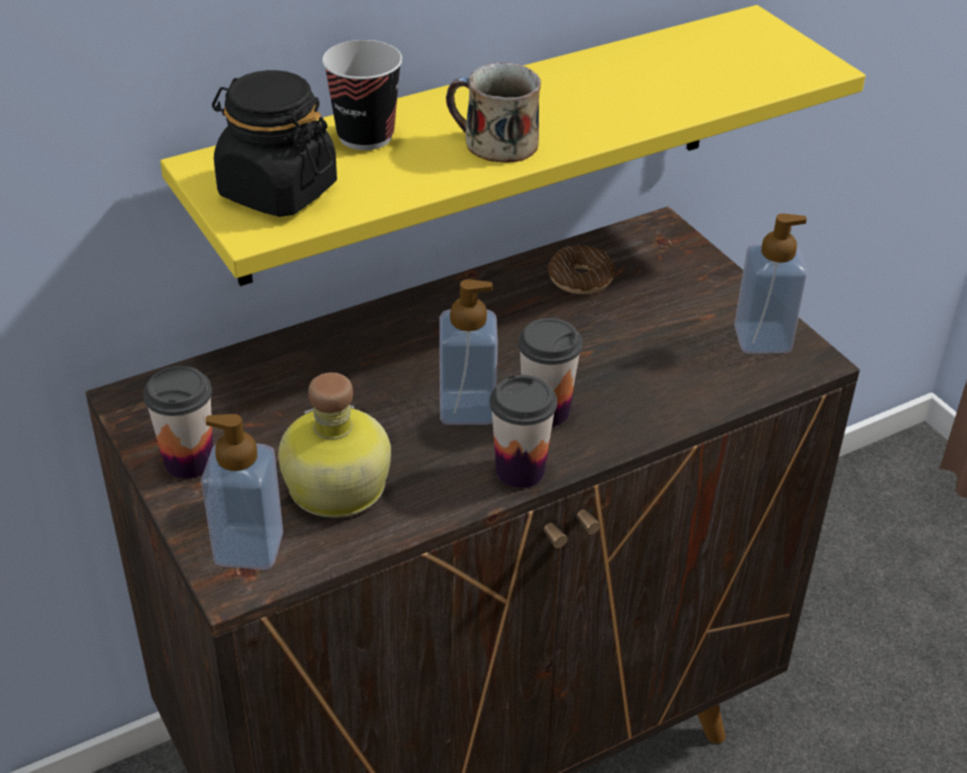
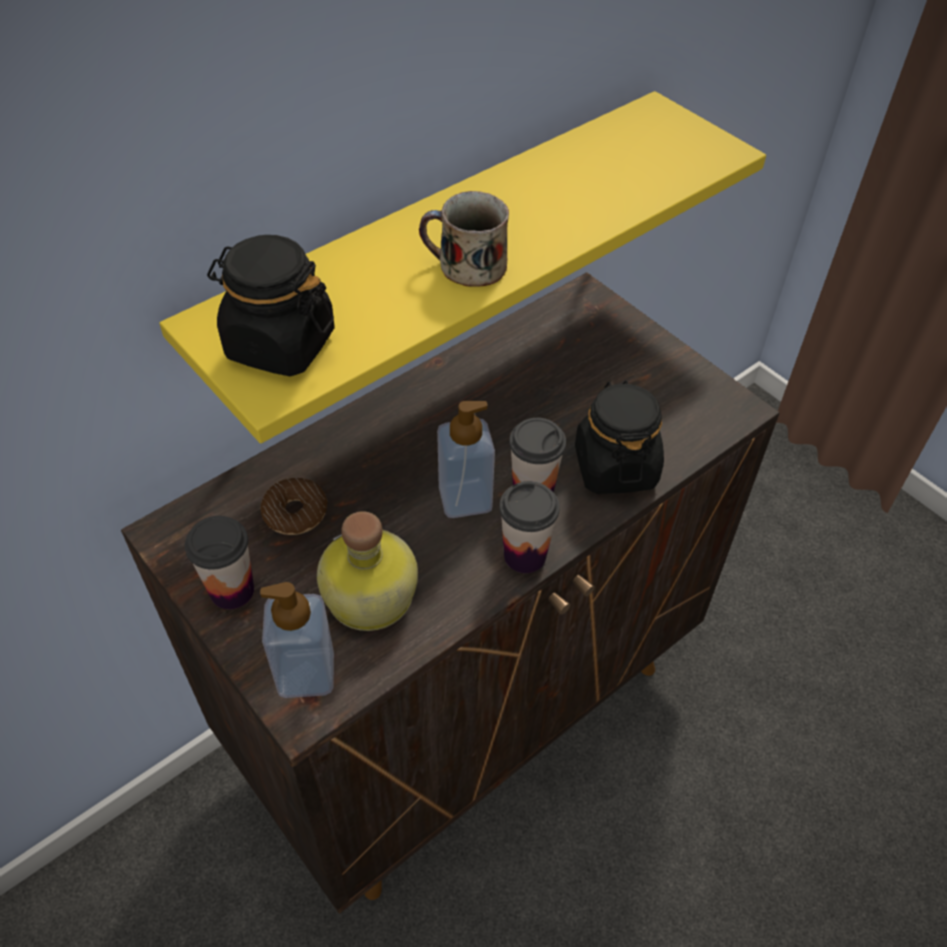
camera: 10 degrees left, 10 degrees up
(365, 136) = (347, 272): cup -> none
(580, 279) = (531, 354): donut -> donut (295, 513)
(647, 399) = (615, 467): none -> black jar
(762, 339) = (695, 394): soap dispenser -> none

